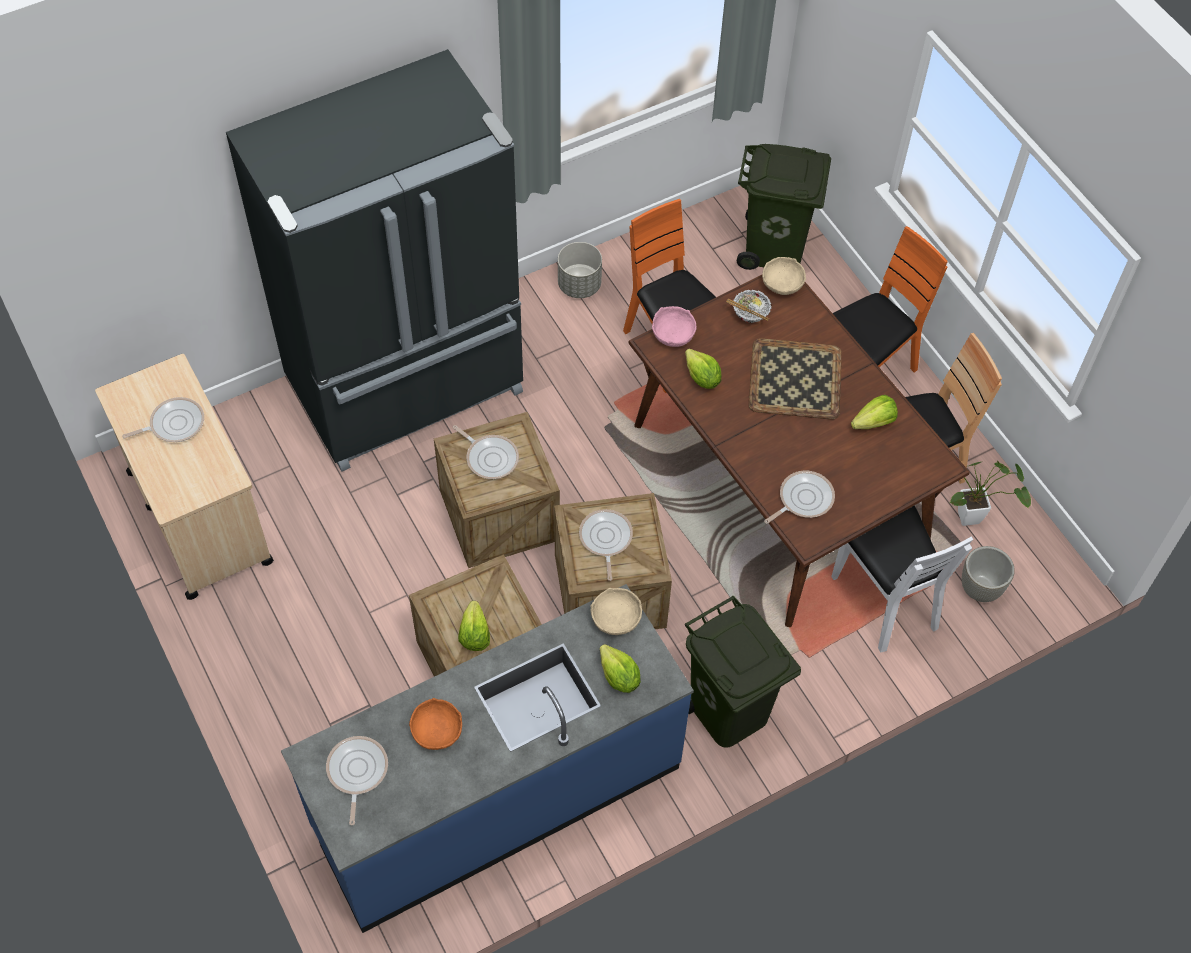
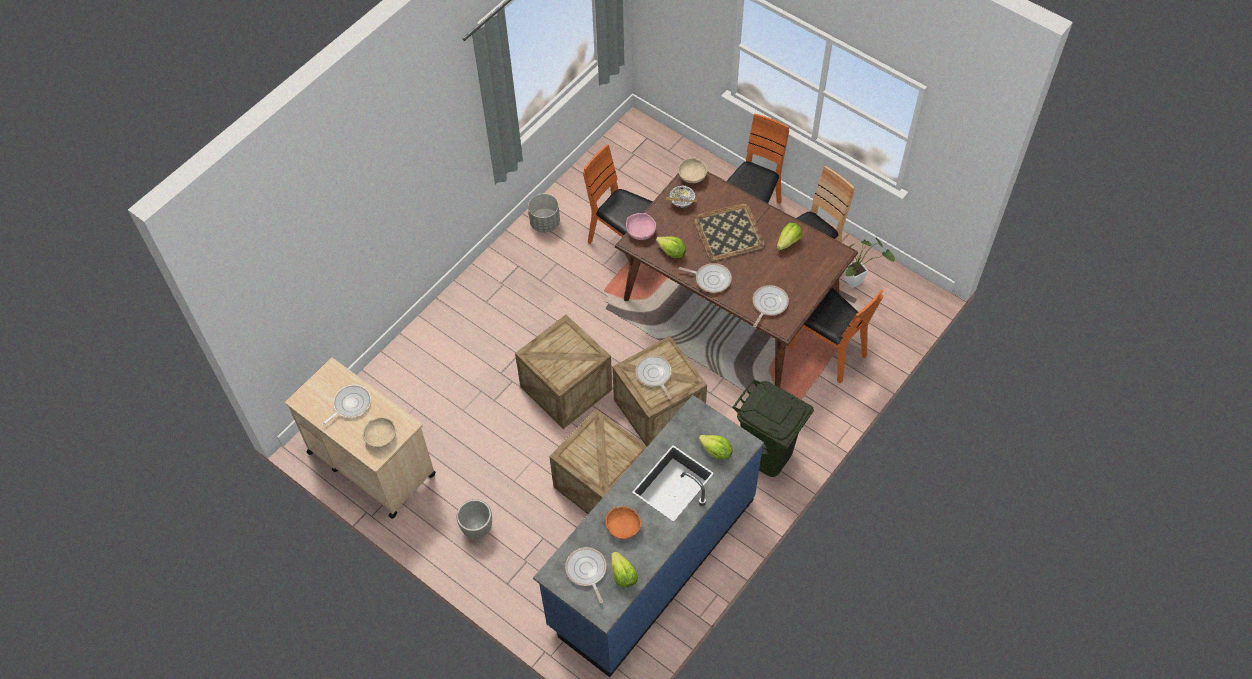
camera: 20 degrees left, 0 degrees up
(408, 387) = (466, 328): black fridge -> none
(474, 634) = (603, 464): lettuce -> lettuce (623, 575)
(490, 457) = (557, 351): frying pan -> frying pan (711, 279)
(616, 619) = (697, 418): beige bowl -> beige bowl (381, 437)
(774, 250) = (657, 156): green trash can -> none
(885, 600) = (828, 351): white chair -> orange chair
(980, 588) = (880, 322): grey planter -> grey planter (477, 528)

